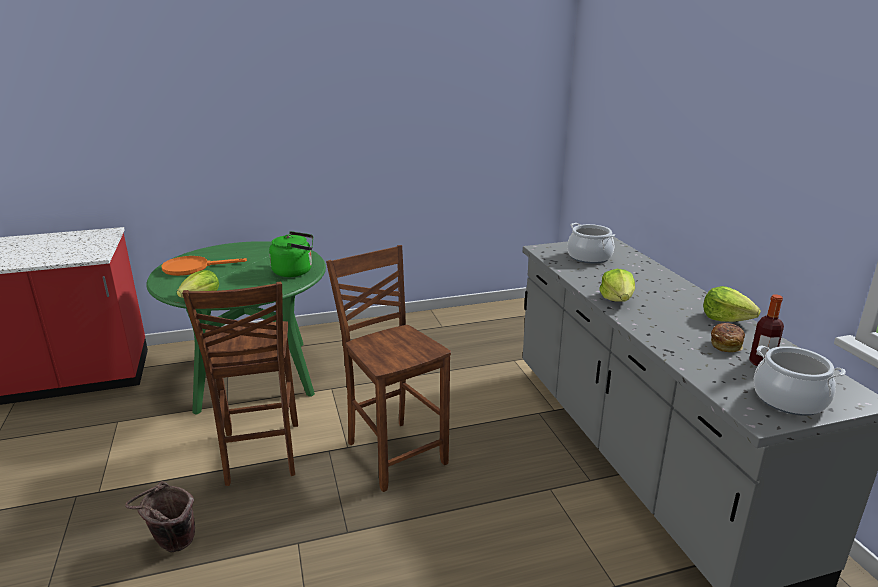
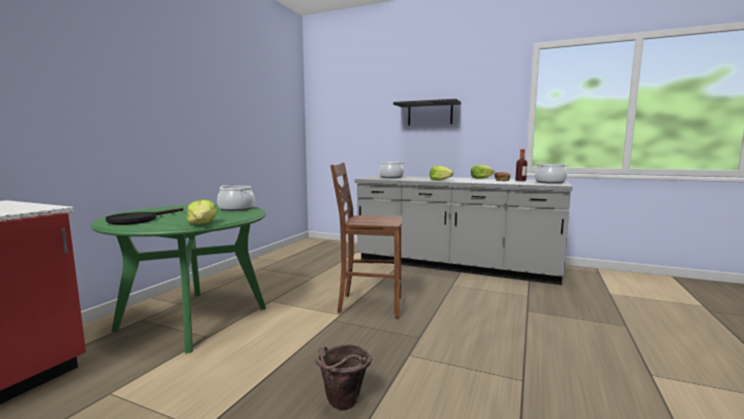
camera: 50 degrees left, 15 degrees down
(193, 268) = (138, 220): orange frying pan -> black frying pan
(260, 455) = (296, 342): brown chair -> none
(295, 271) = (236, 209): green kettle -> cooking pot
(717, 139) = (430, 114): none -> black shelf

